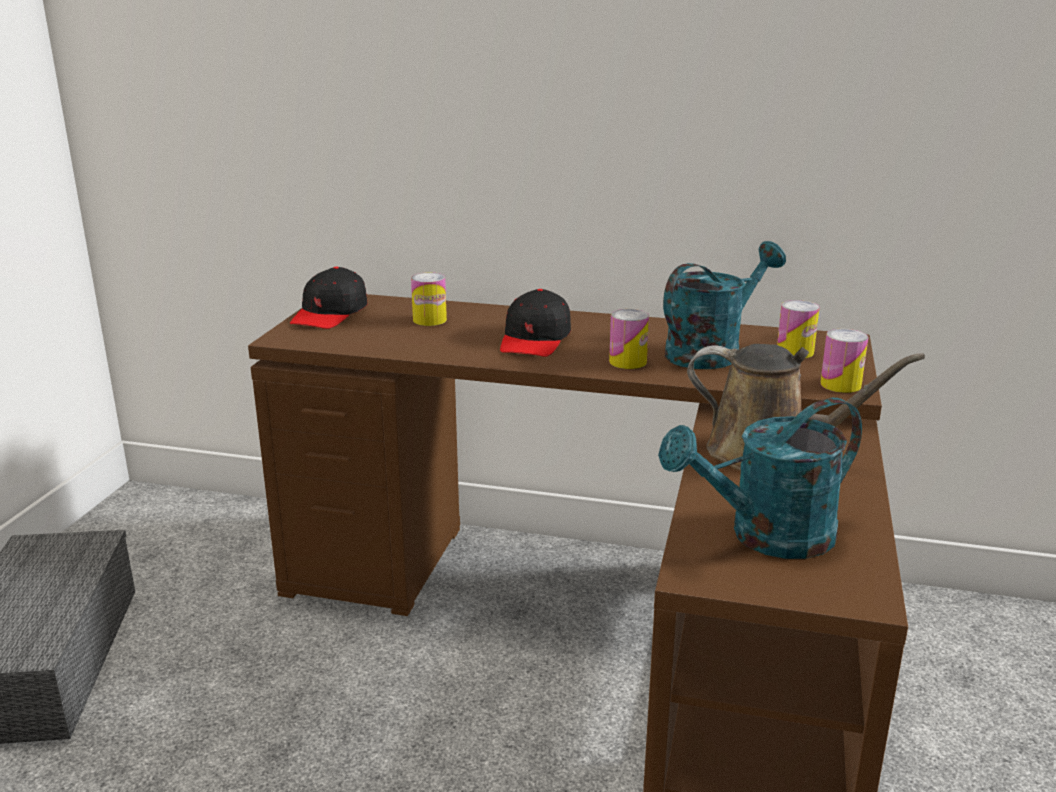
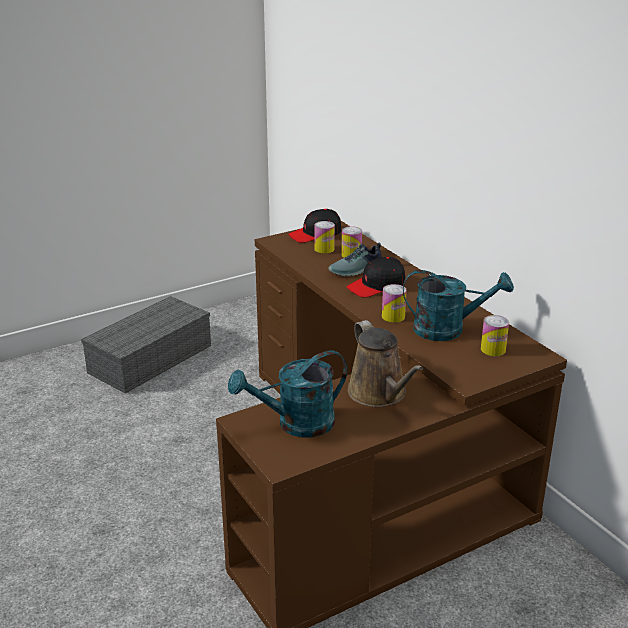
camera: 45 degrees right, 5 degrees up
(474, 333) = (357, 270): none -> shoe
(766, 537) = (296, 424): turquoise watering can -> turquoise watering can turned 45 degrees counterclockwise
(840, 385) = (470, 377): can -> can (324, 249)

